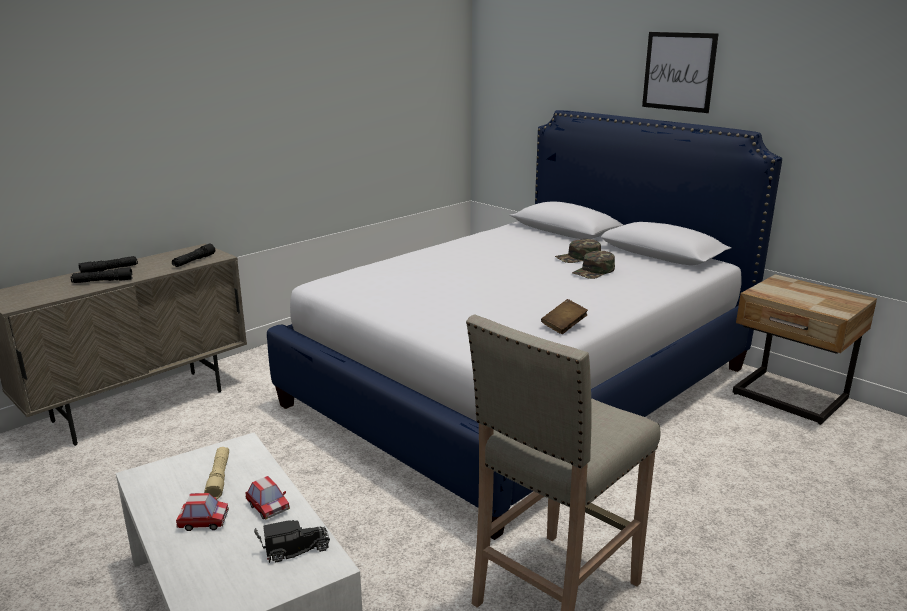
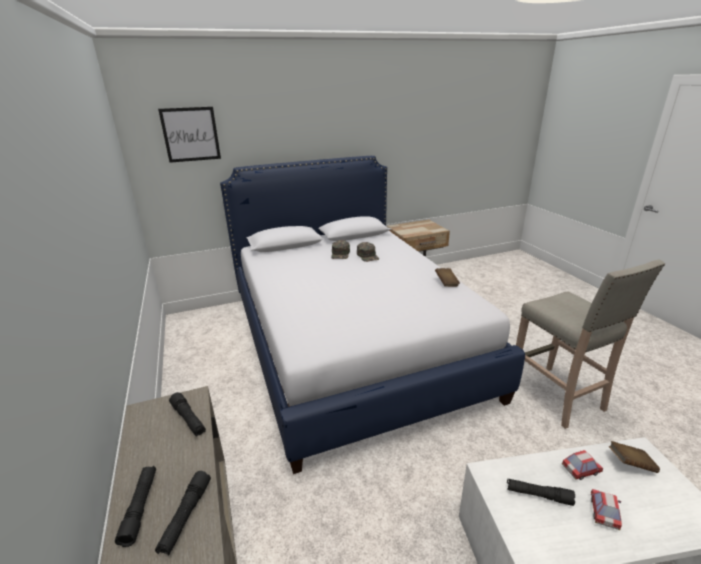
camera: 65 degrees left, 5 degrees up
(219, 478) = (538, 495): beige flashlight -> black flashlight
(293, 550) = (630, 464): toy truck -> brown book
(679, 71) = (316, 128): picture -> picture (190, 134)

